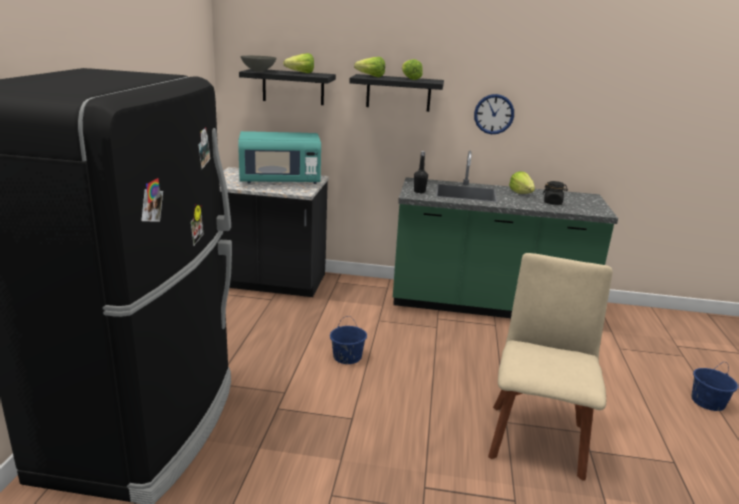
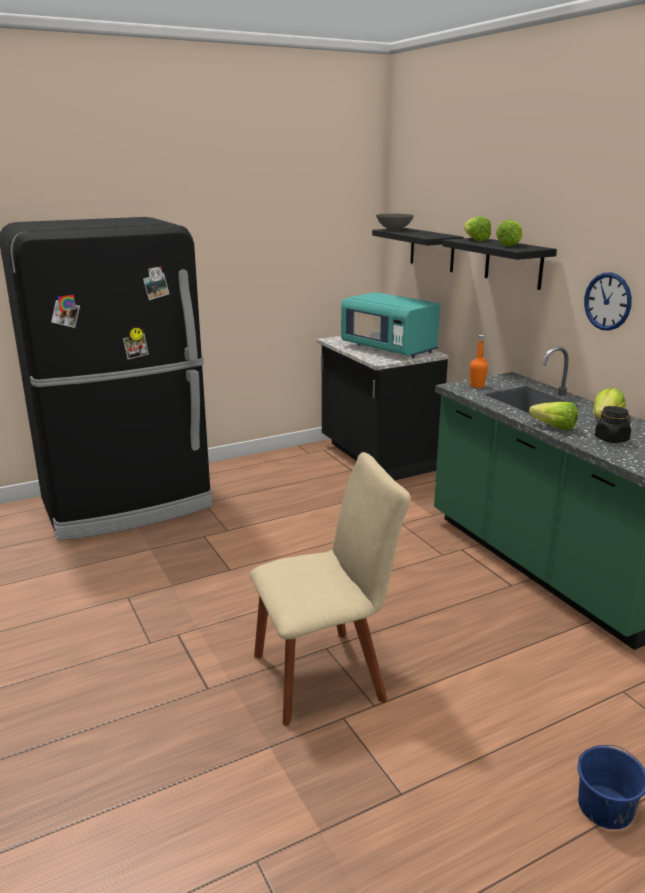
camera: 55 degrees right, 0 degrees up
(298, 73) = (424, 233): lettuce -> lettuce (551, 427)
(347, 356) = (316, 533): blue bucket -> none
(419, 192) = (477, 386): black bottle -> orange bottle

